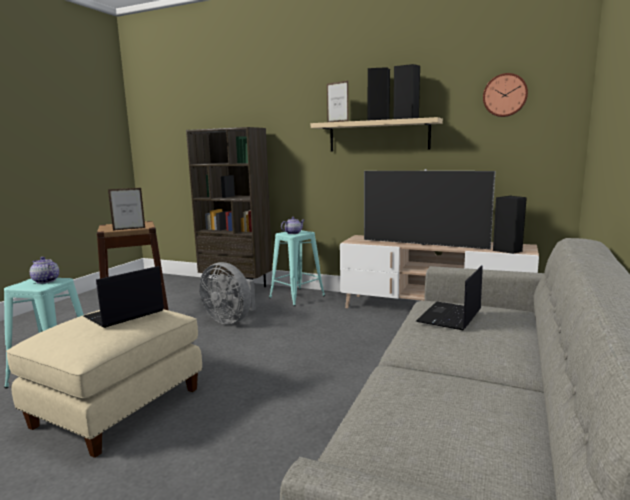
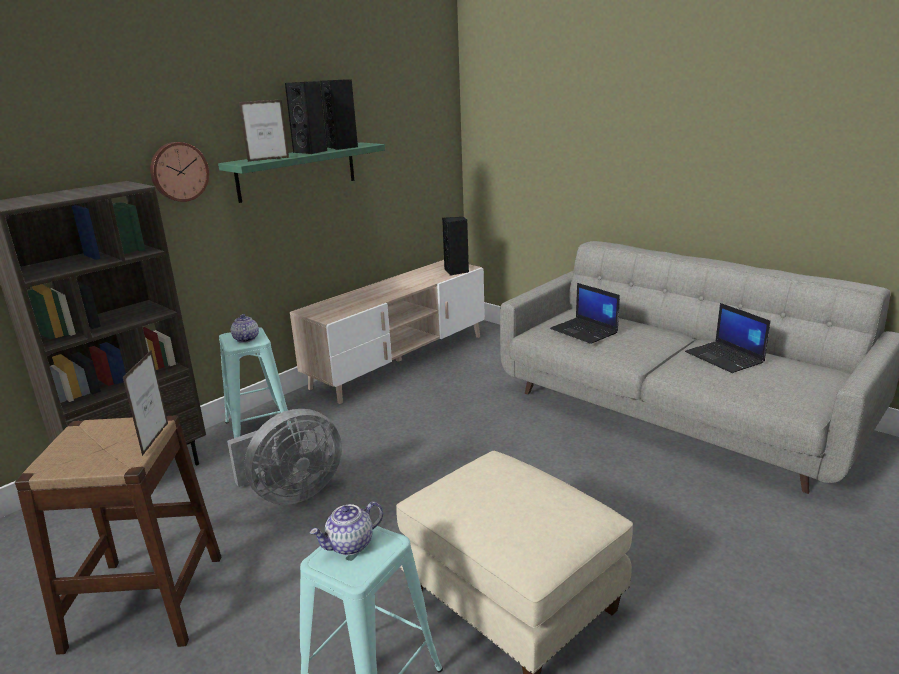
camera: 70 degrees left, 10 degrees up
(124, 314) = (503, 483): laptop -> laptop (725, 358)
(378, 136) = (297, 171): beige shelf -> green shelf
(423, 244) = (391, 292): television -> none
(505, 95) = (407, 113): wall clock -> wall clock (178, 171)

